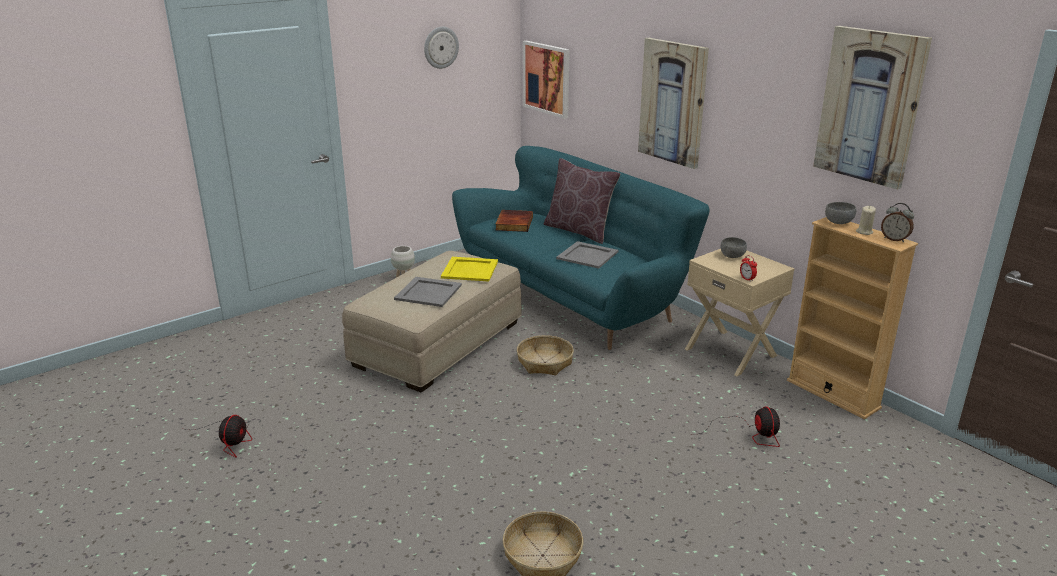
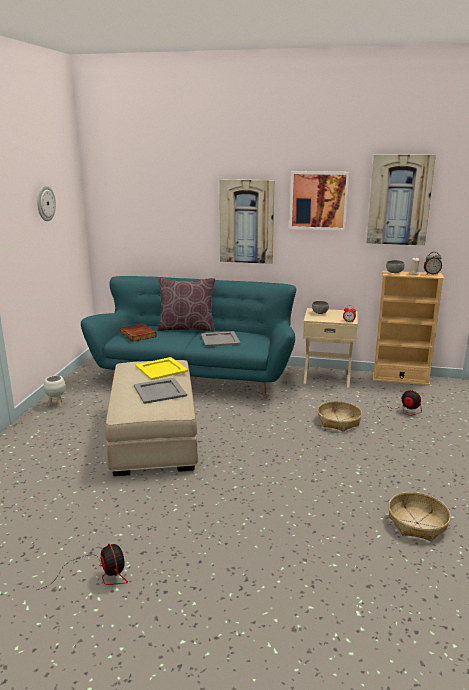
camera: 40 degrees left, 5 degrees down
(545, 362) = (242, 419): basket -> basket (338, 421)
(547, 78) = (118, 223): picture -> picture (318, 200)

